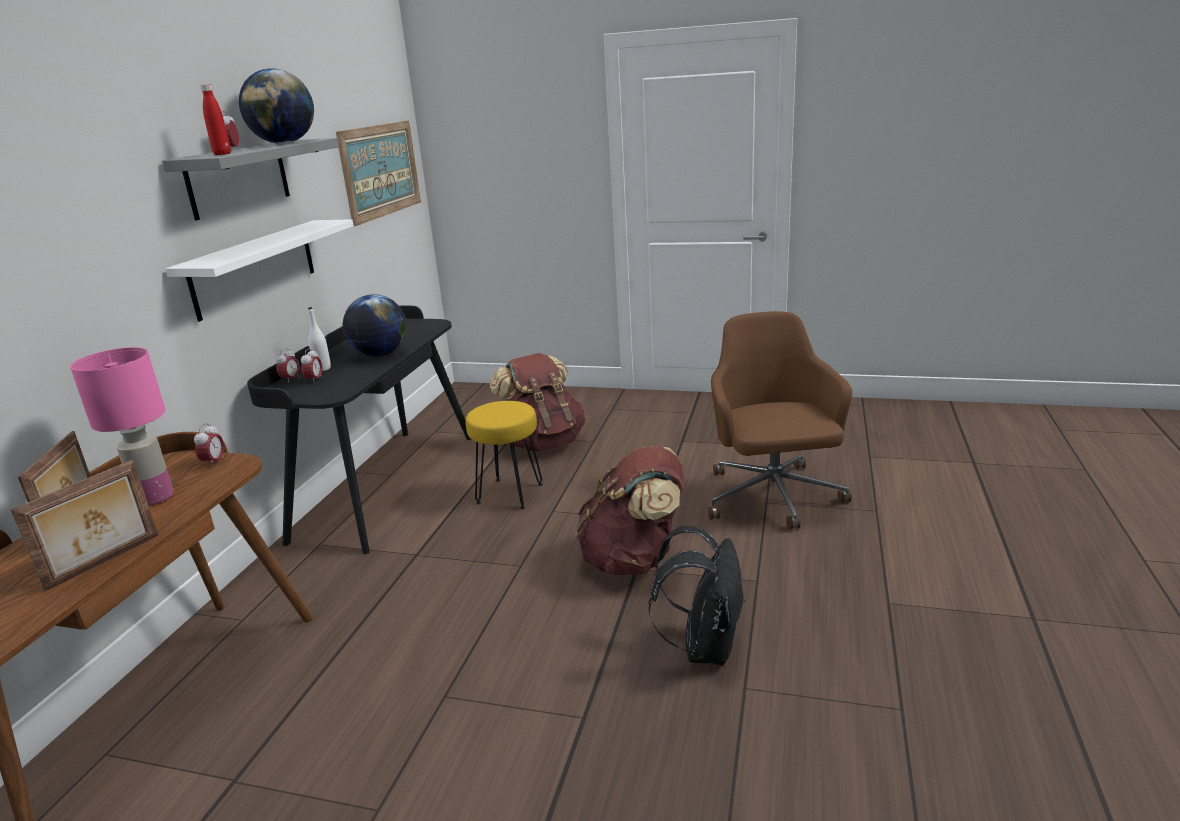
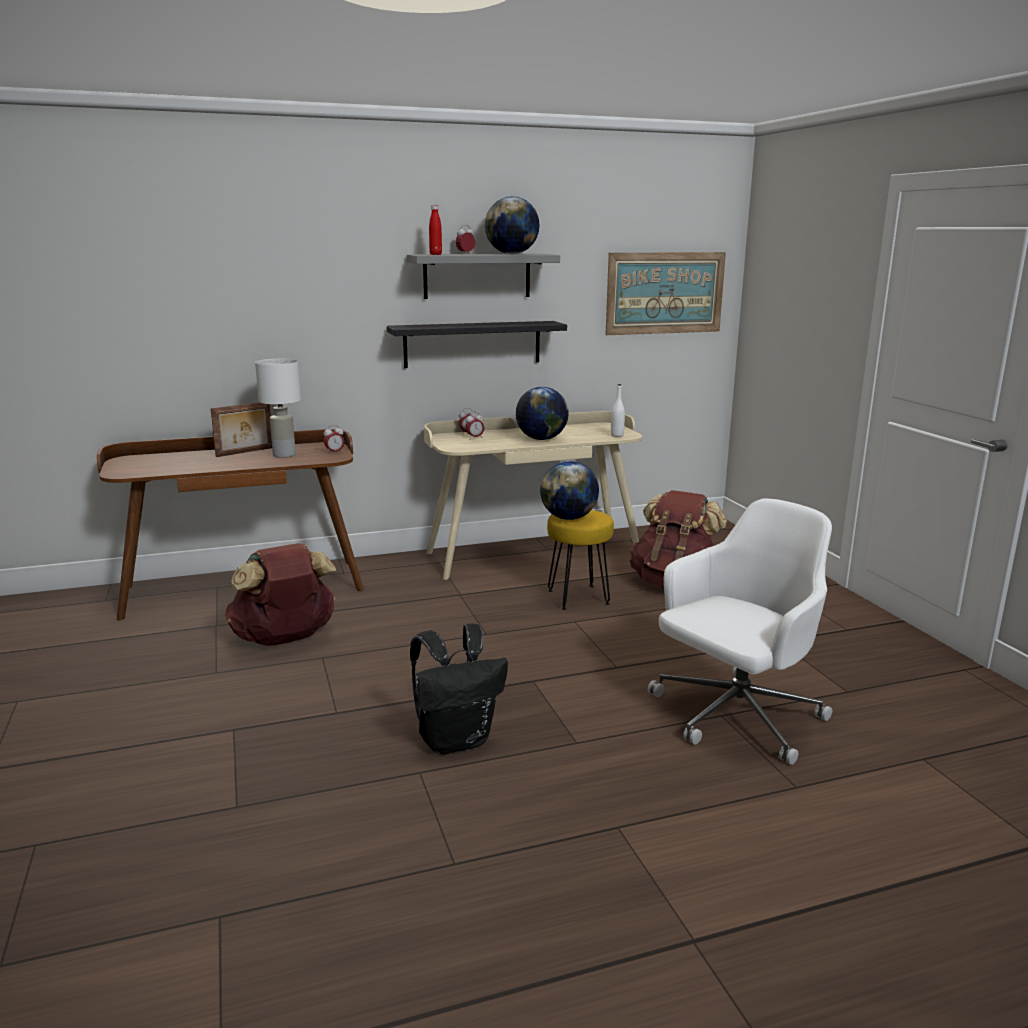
camera: 55 degrees right, 5 degrees down
(105, 562) = (214, 467): picture frame -> none
(154, 498) = (283, 455): pink table lamp -> white table lamp
(255, 268) = (472, 344): white shelf -> black shelf
(323, 368) = (496, 434): white bottle -> white bottle (617, 435)
(386, 485) = (533, 553): black desk -> beige desk
(496, 417) = (569, 518): none -> globe
(634, 560) = (544, 676): brown backpack -> brown backpack (285, 639)
(772, 498) = (735, 716): brown office chair -> white office chair

